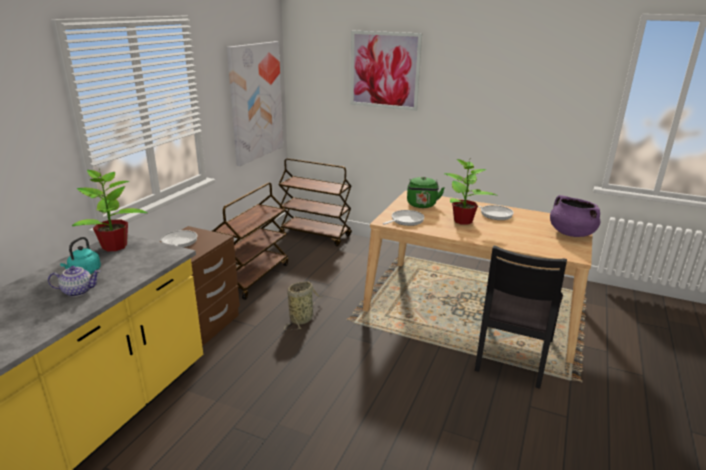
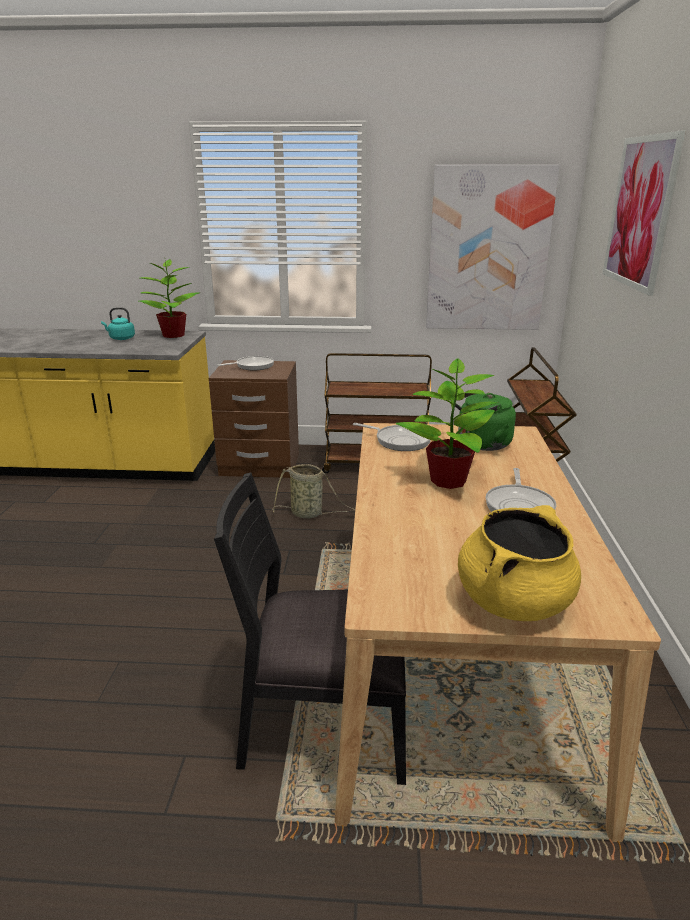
camera: 70 degrees right, 0 degrees up
(78, 291) = (88, 343): teapot -> none
(571, 233) = (513, 601): purple cooking pot -> yellow cooking pot

